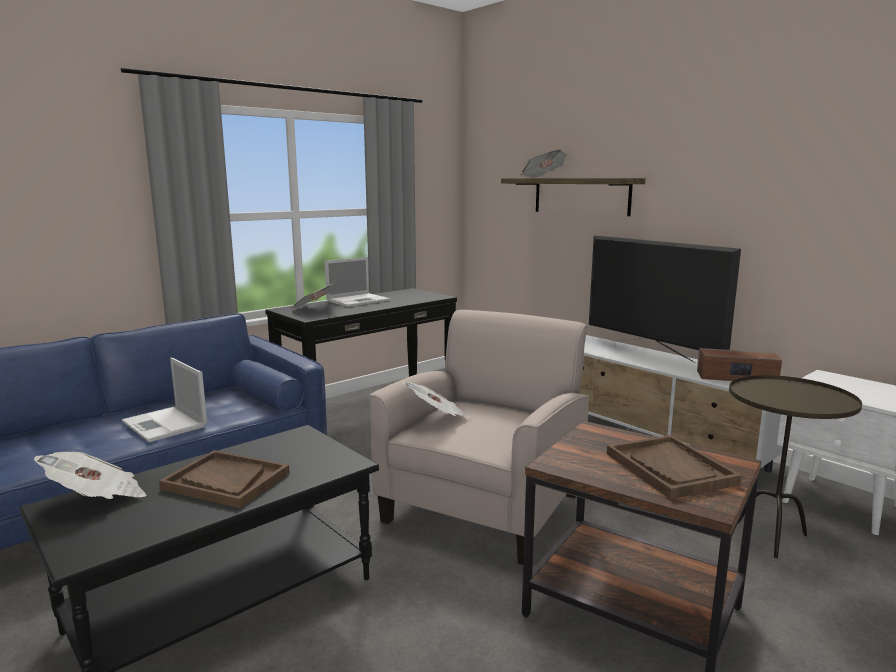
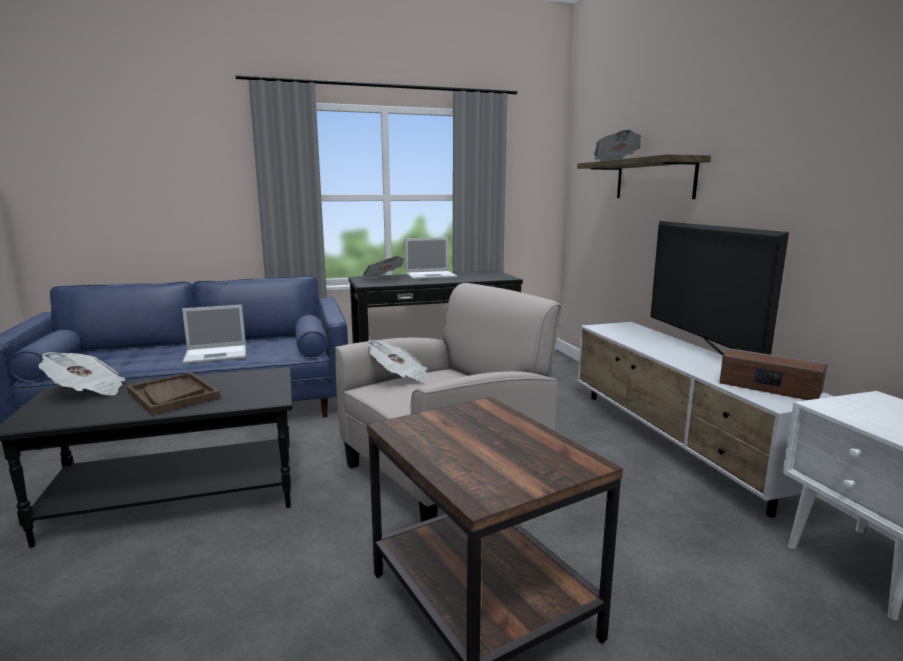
camera: 25 degrees right, 0 degrees up
(165, 424) = (217, 354): laptop -> laptop turned 90 degrees counterclockwise
(670, 469) = (501, 454): brown tray -> none
(772, 538) = (730, 581): brown side table -> none

